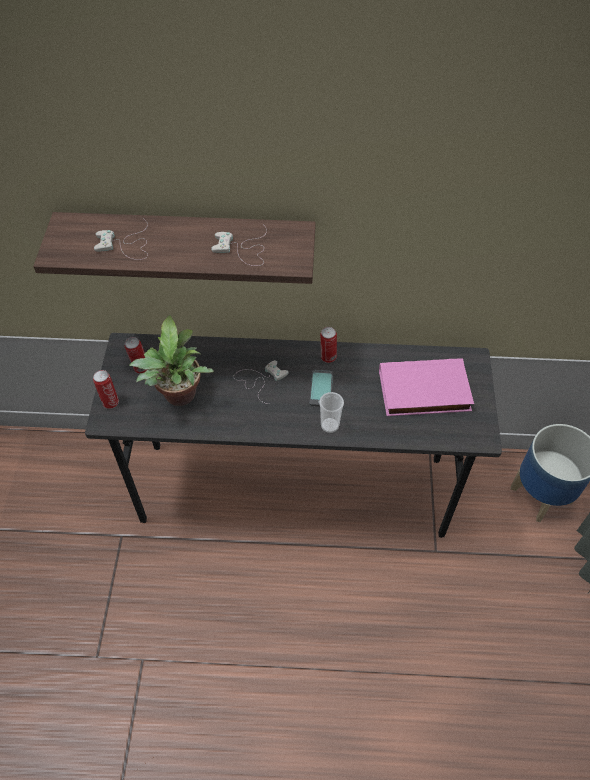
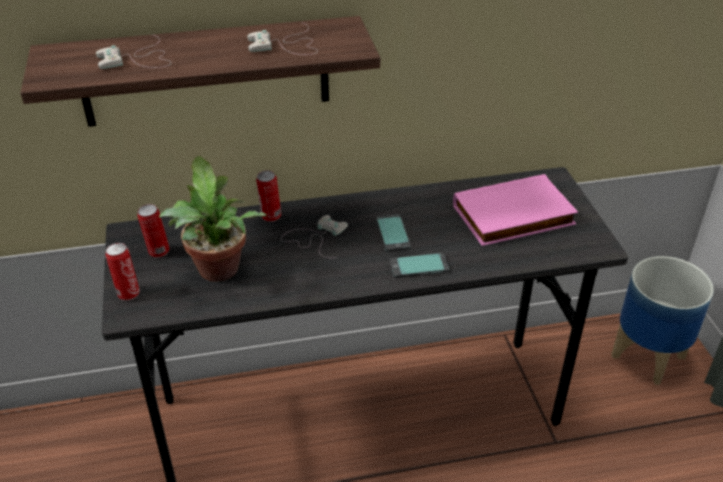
camera: 15 degrees left, 15 degrees down
(327, 358) = (388, 204): can -> can (270, 217)
(330, 425) = (418, 267): cup -> phone

